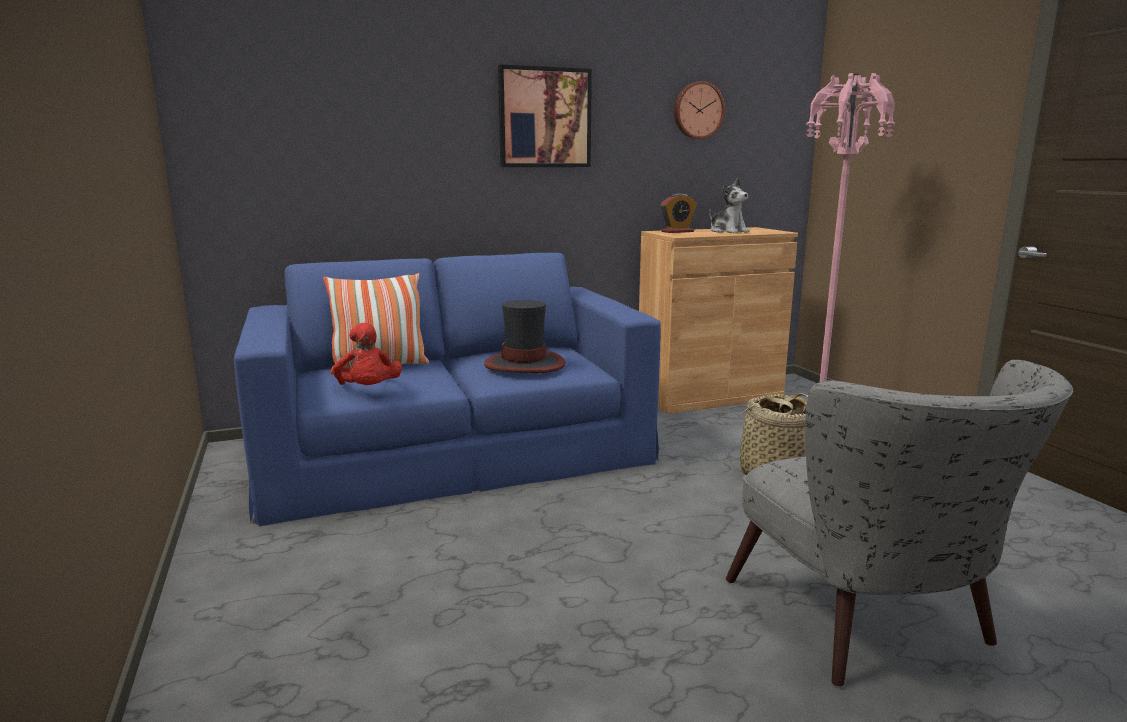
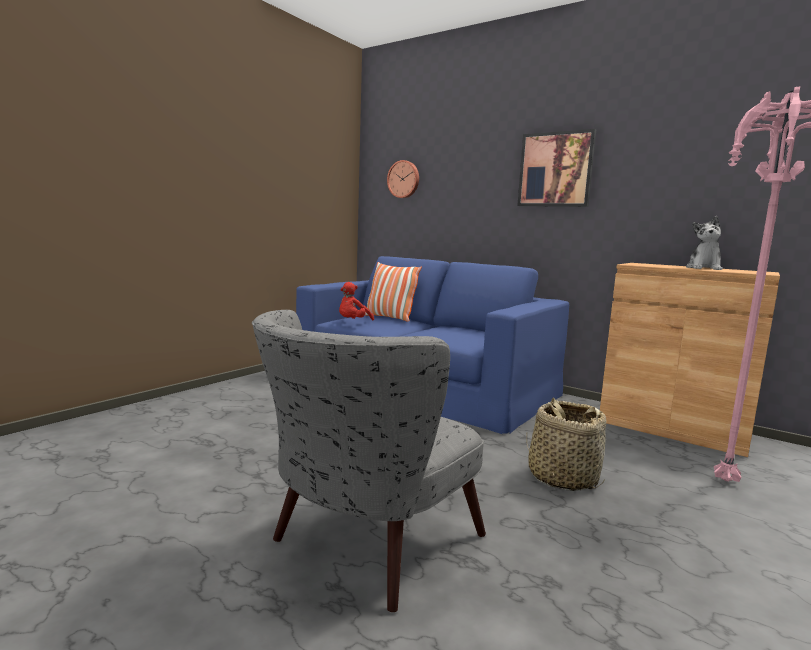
camera: 55 degrees right, 5 degrees down
(525, 364) = (447, 333): hat -> none
(677, 231) = (655, 264): alarm clock -> none
(697, 110) = (708, 154): wall clock -> wall clock (404, 179)

